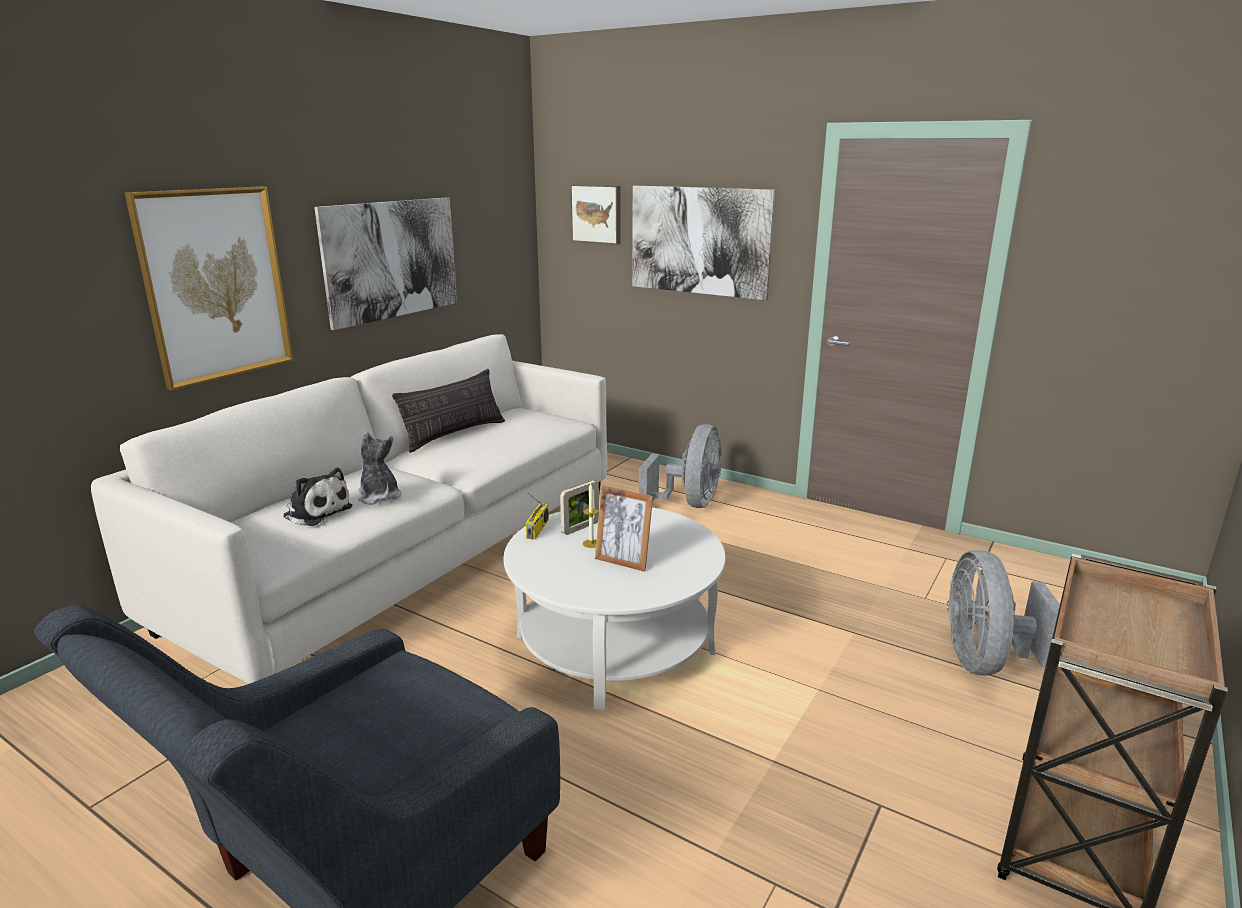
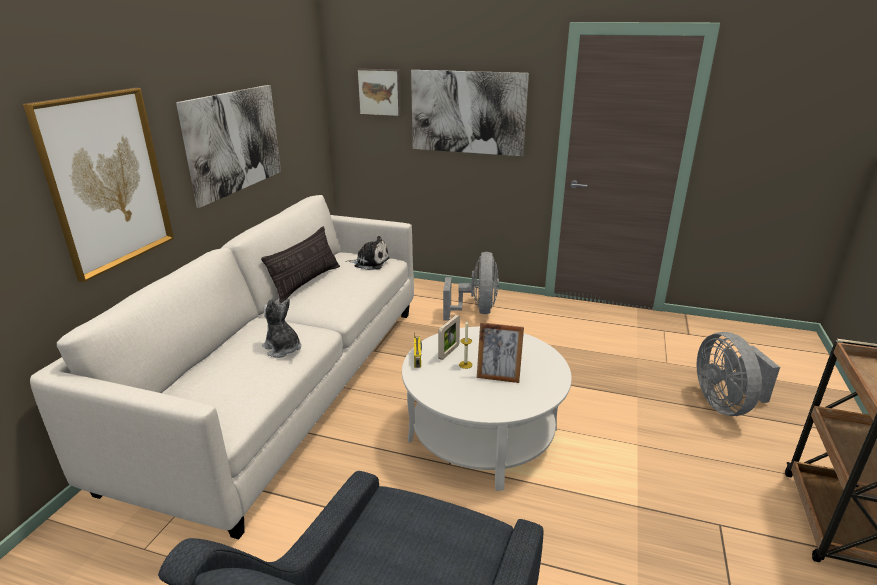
camera: 15 degrees left, 5 degrees up
(316, 512) = (237, 371): plush toy -> plush toy (370, 263)

